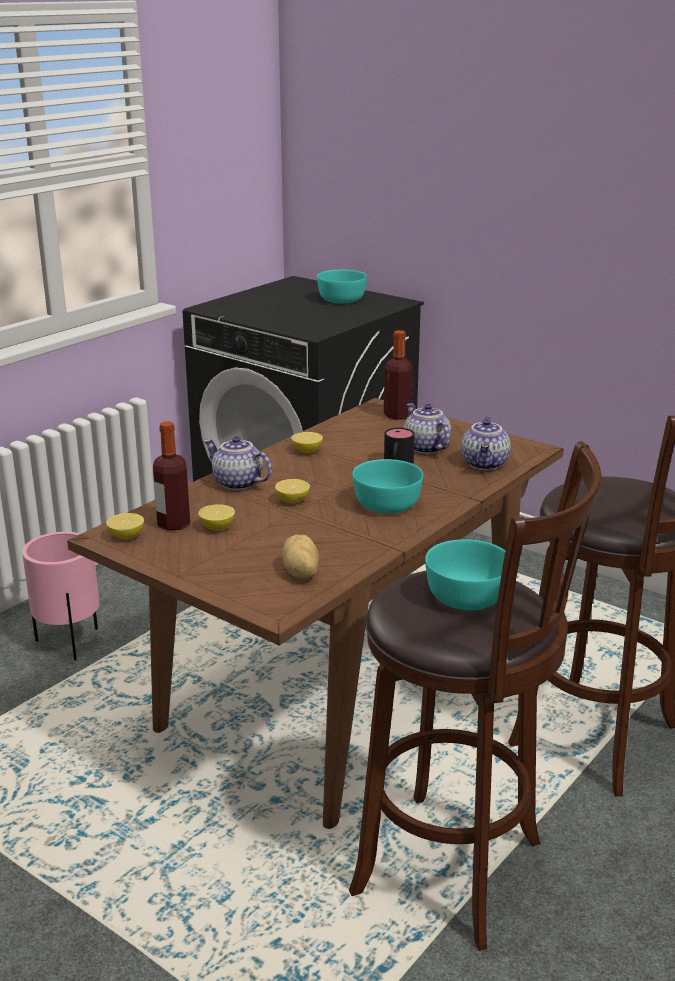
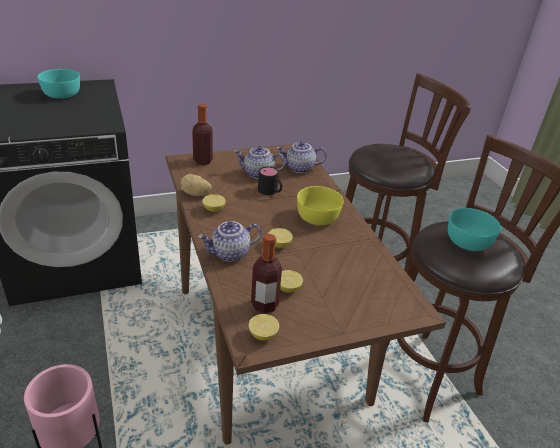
camera: 60 degrees left, 10 degrees up
(299, 573) = (377, 282): potato -> potato (195, 194)
(386, 504) = (316, 217): turquoise bowl -> yellow bowl
(486, 464) = (299, 168): teapot -> teapot turned 135 degrees clockwise

